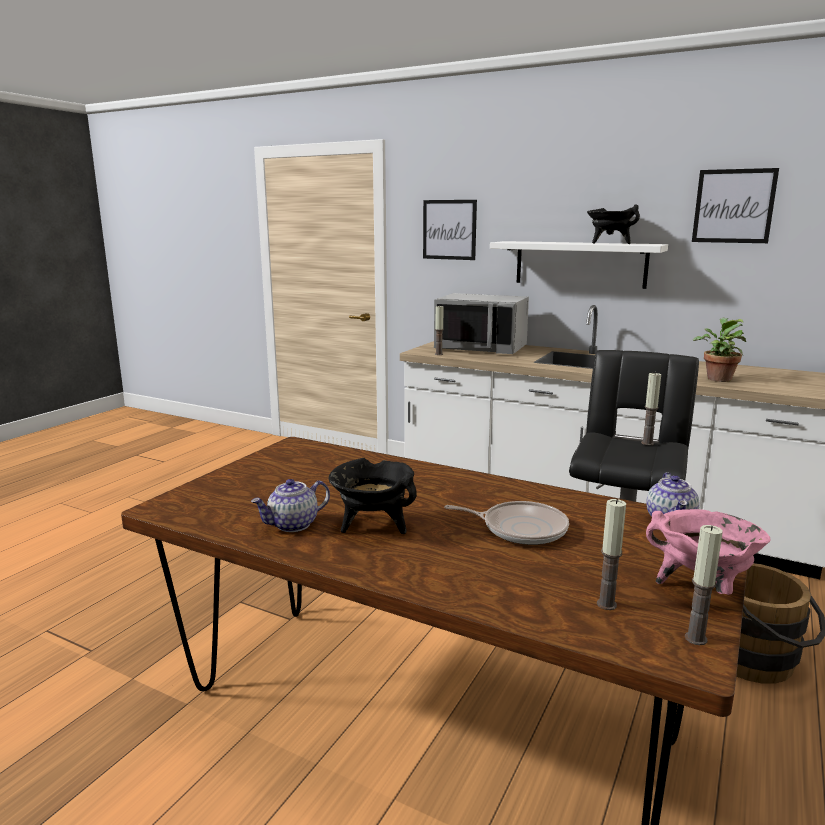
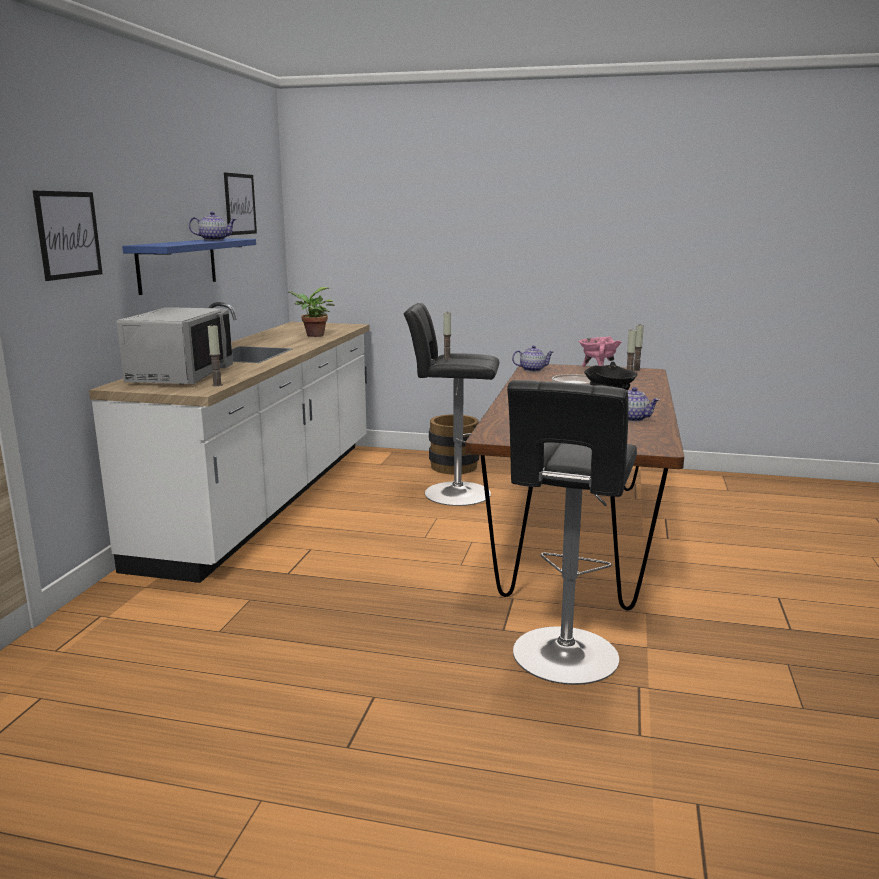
camera: 105 degrees left, 0 degrees up
(168, 622) = (564, 658): none -> black stool
(580, 264) = (177, 264): white shelf -> blue shelf
(609, 243) = (214, 240): black cooking pot -> teapot

